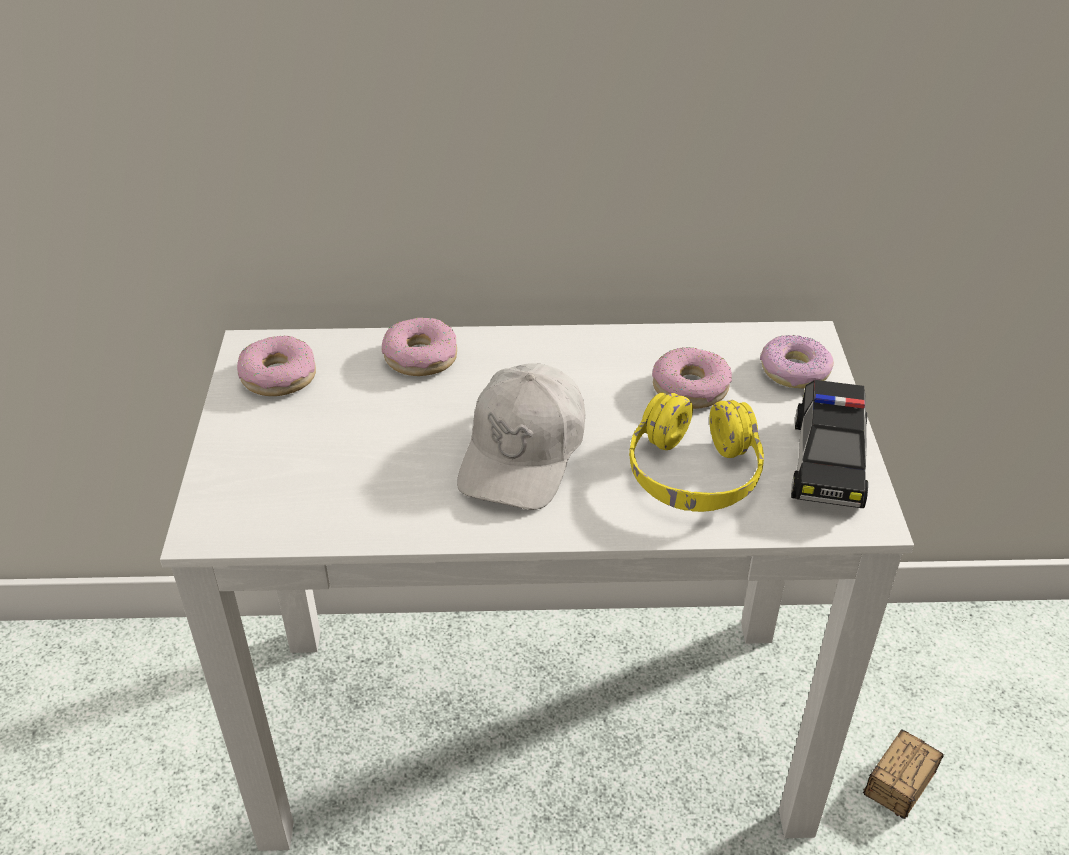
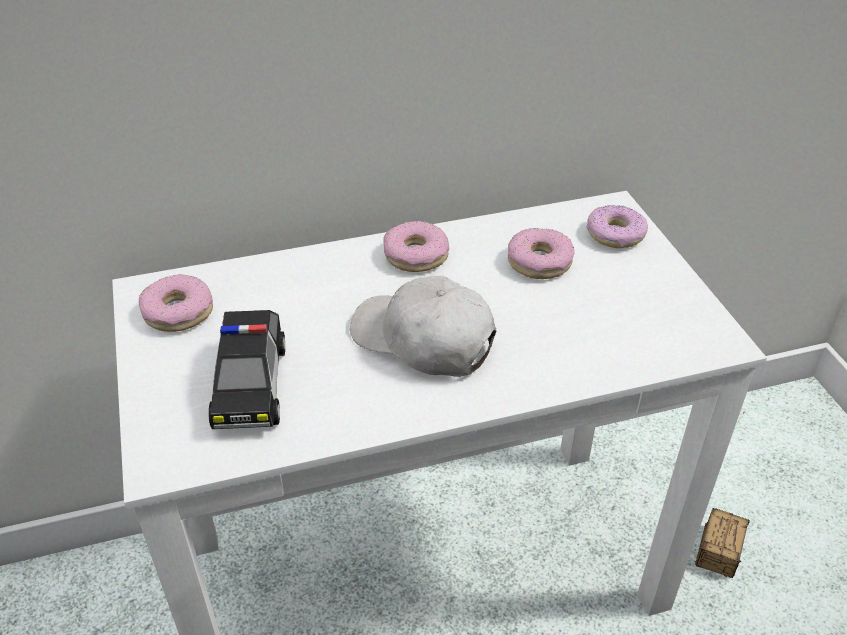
camera: 15 degrees left, 0 degrees up
(421, 357) = (301, 274): donut -> donut (416, 255)
(523, 453) = (423, 341): white cap -> white cap turned 120 degrees clockwise
(693, 473) = (571, 332): yellow headphones -> none
(827, 462) = (673, 303): toy car -> toy car (250, 385)

